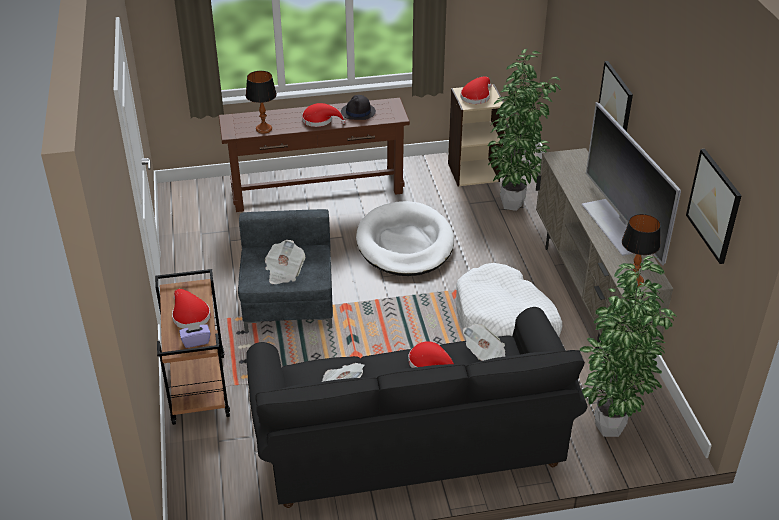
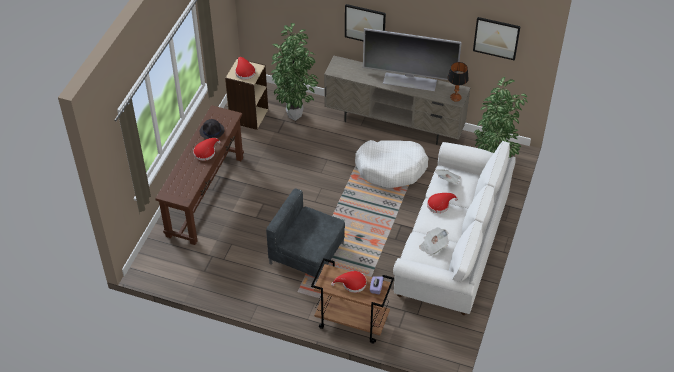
camera: 60 degrees left, 10 degrees up
(264, 129) = (193, 182): table lamp -> none
(284, 272) = (316, 235): newspaper -> none
(405, 243) = (293, 178): white dog bed -> none
(410, 442) = (451, 247): black sofa -> white sofa

